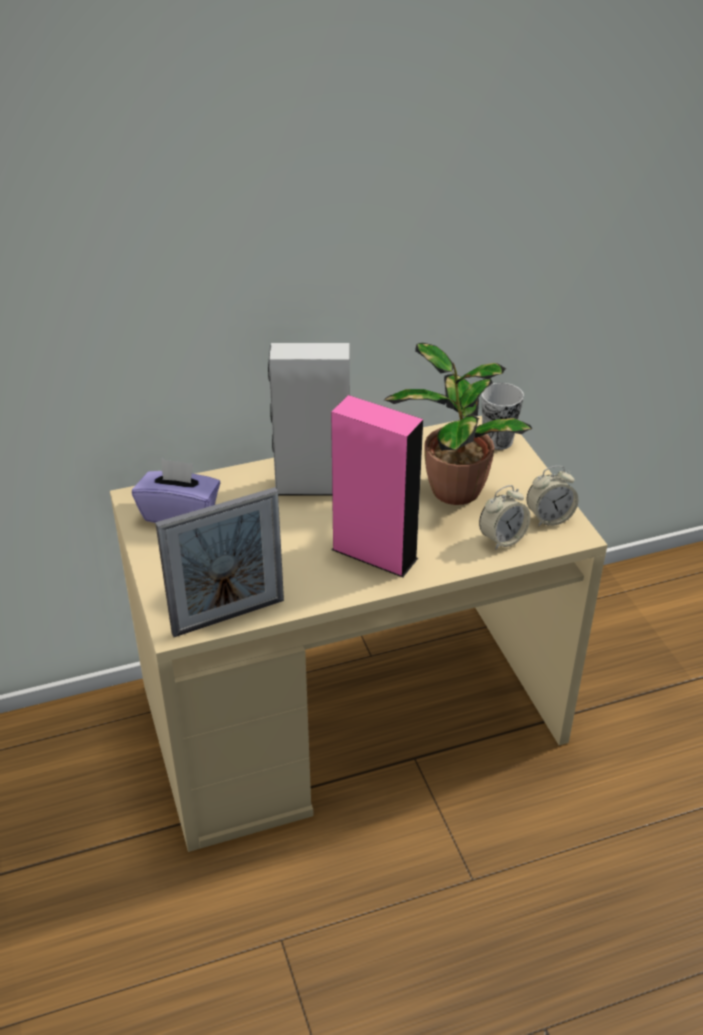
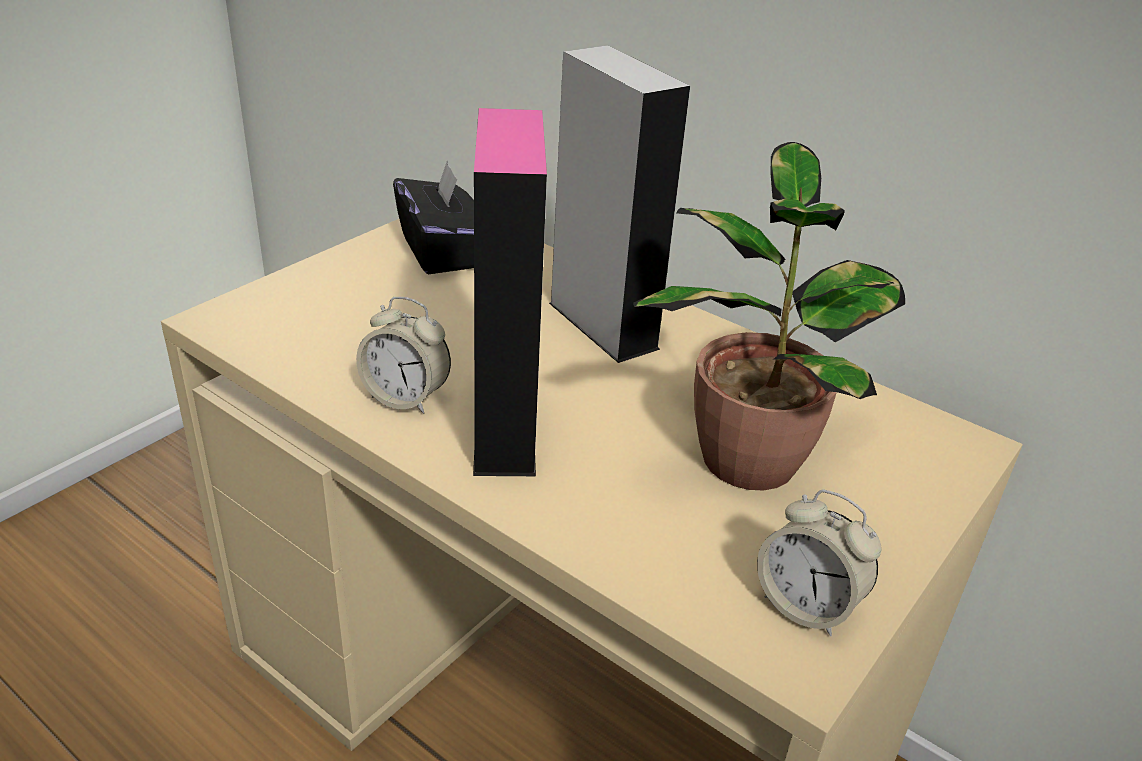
camera: 55 degrees right, 5 degrees down
(180, 513) = (442, 252): purple tissue box -> black tissue box
(228, 617) = (265, 348): picture frame -> none
(497, 441) = (935, 463): cup -> none
(502, 539) = (680, 560): alarm clock -> alarm clock (406, 398)

